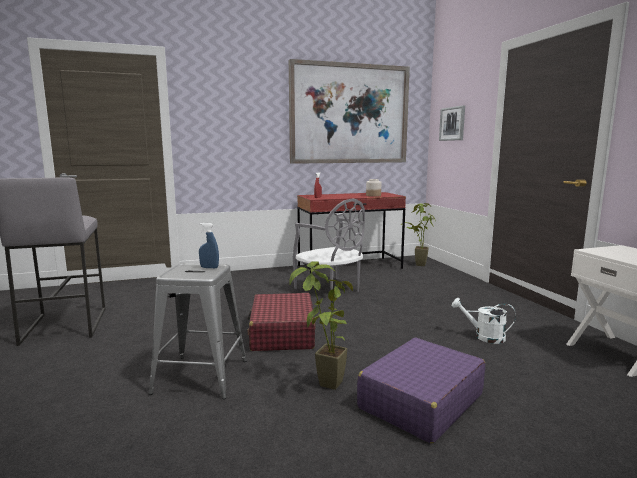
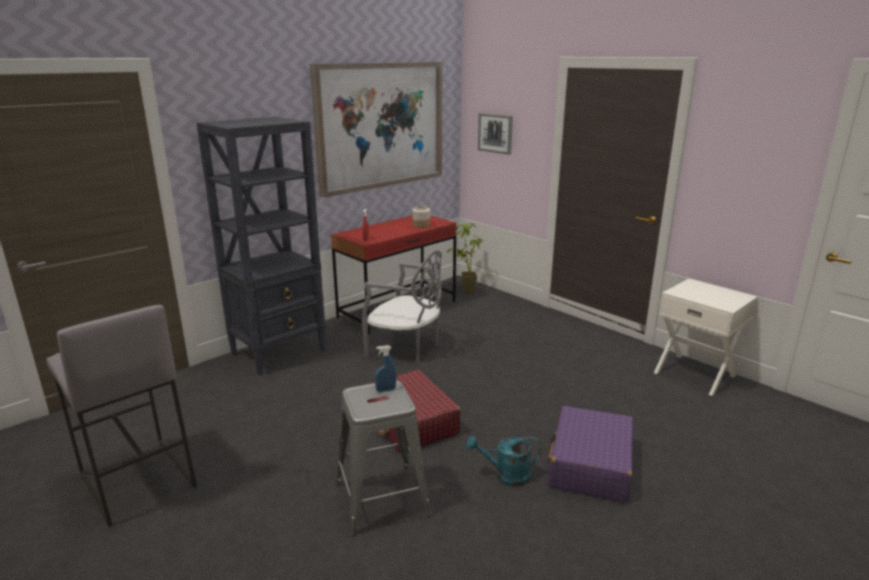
camera: 25 degrees left, 10 degrees up
(236, 277) = (279, 352): none -> black bookcase
(324, 387) = (505, 475): potted plant -> turquoise watering can
(484, 337) = (589, 380): white watering can -> none

